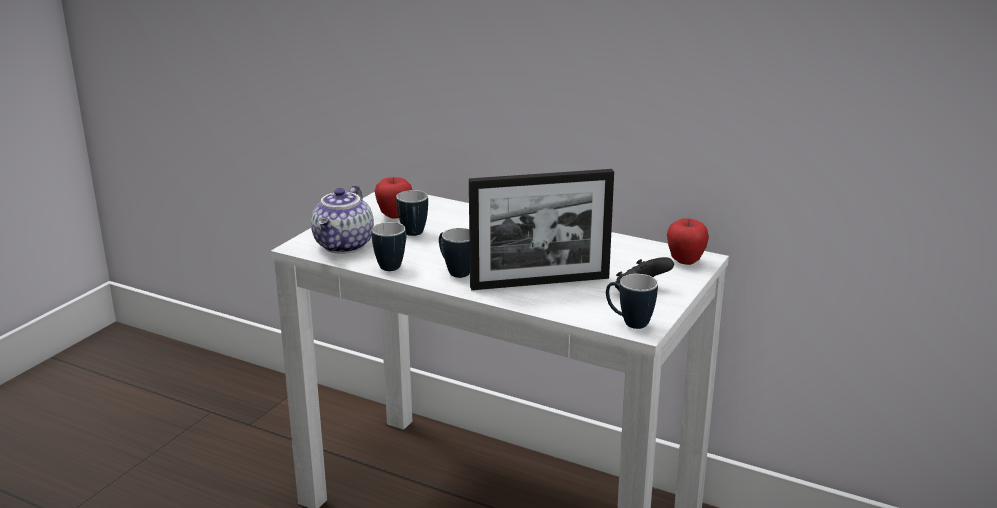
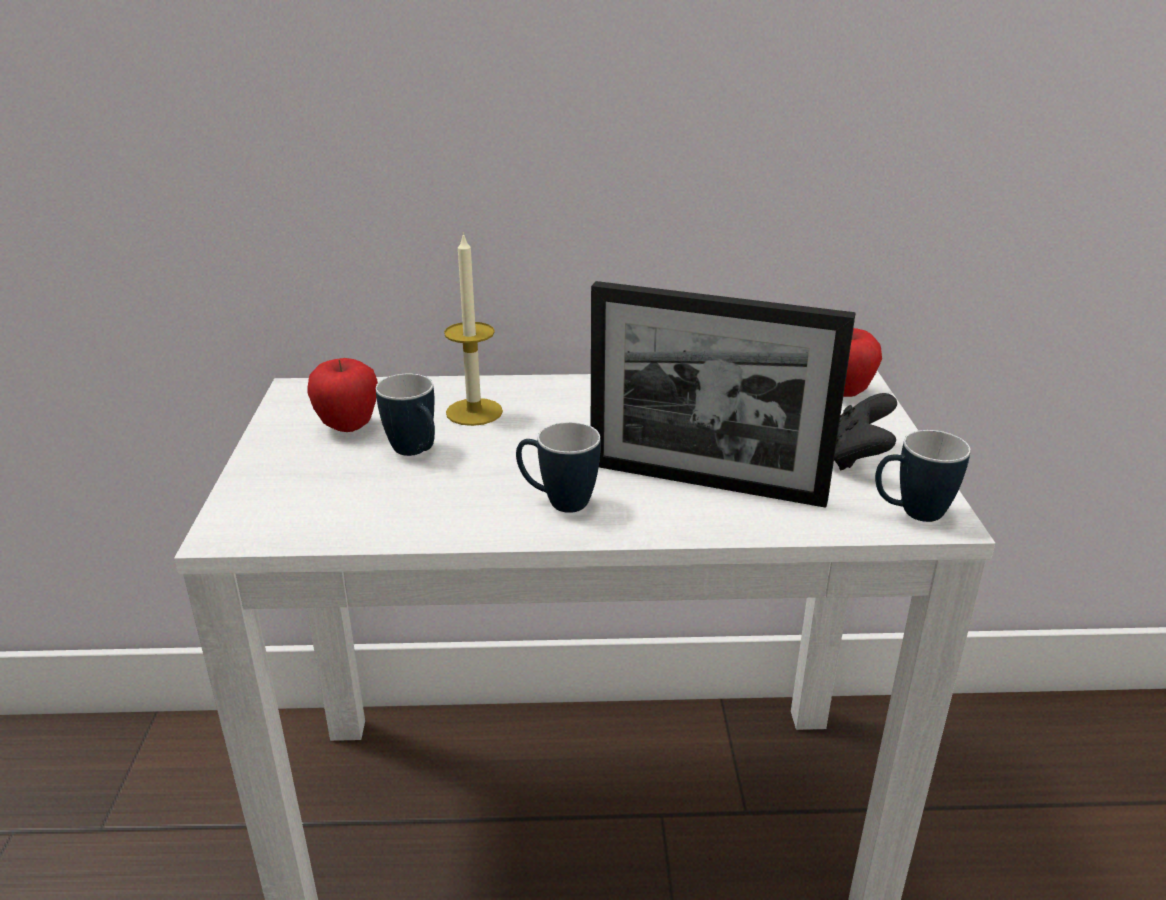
camera: 30 degrees left, 5 degrees up
(345, 246) = (315, 506): teapot -> none
(393, 265) = (441, 519): mug -> none
(463, 223) = (474, 412): none -> candle
(540, 282) = (705, 482): picture frame -> picture frame turned 60 degrees clockwise

